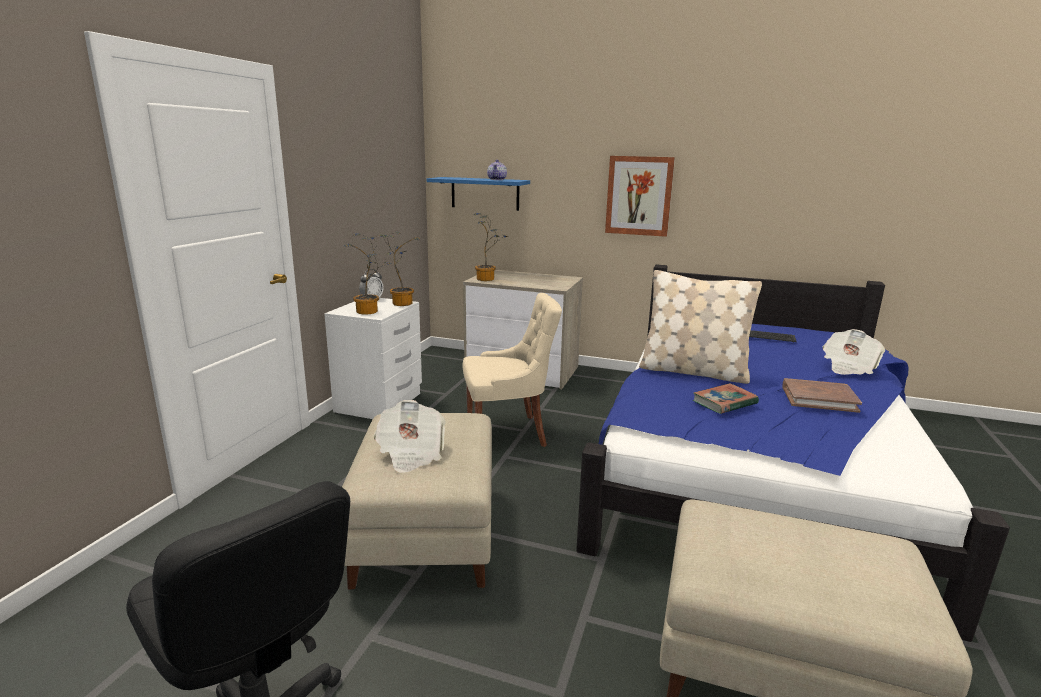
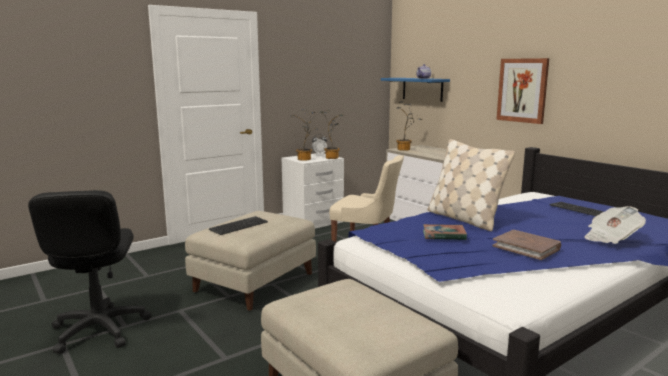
camera: 35 degrees right, 5 degrees down
(411, 453) = (239, 226): newspaper -> keyboard

